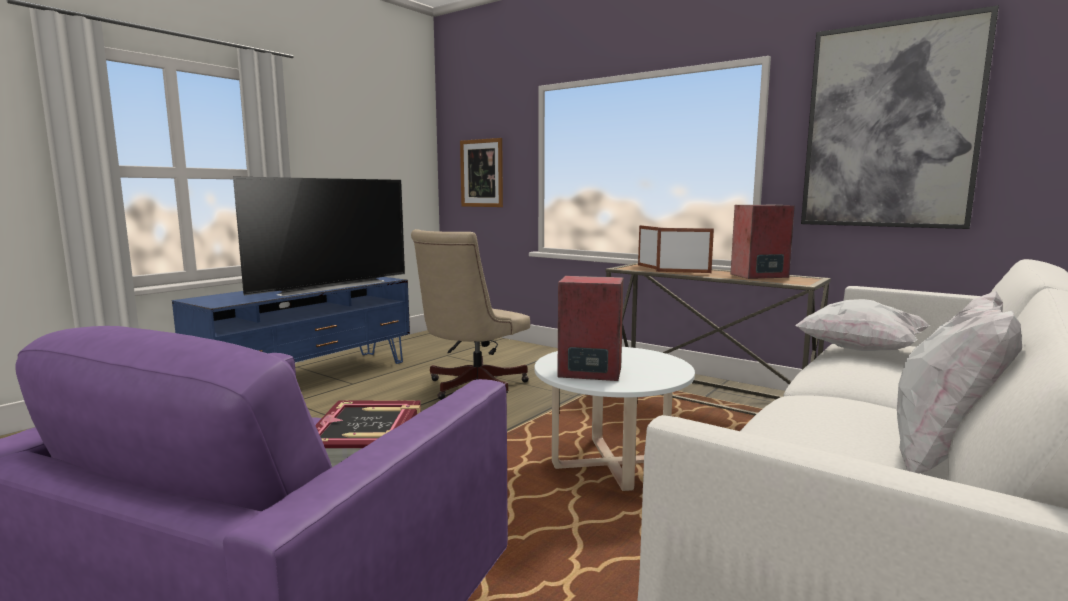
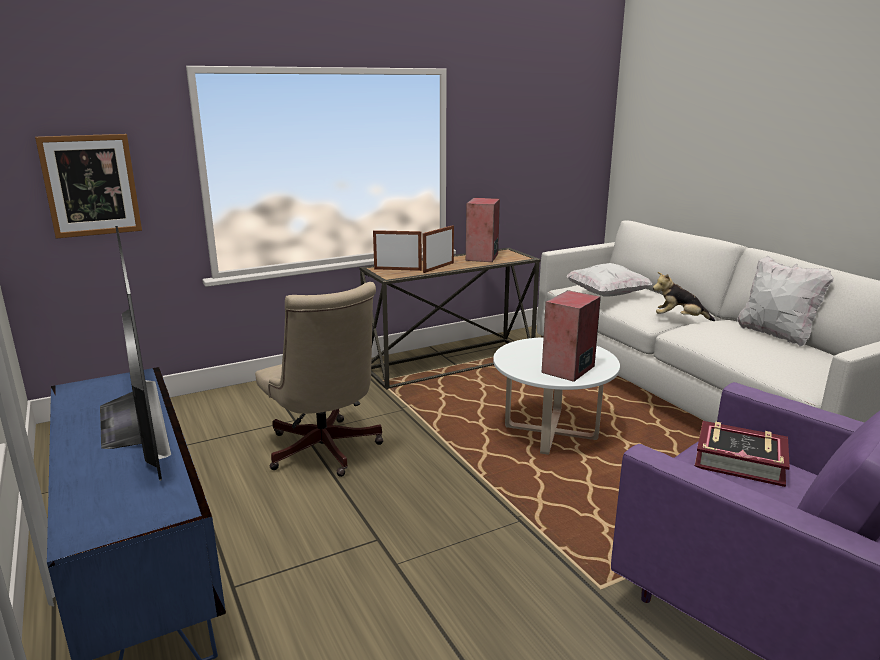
camera: 65 degrees left, 10 degrees up
(853, 390) = (679, 319): none -> plush toy
(890, 126) = (522, 133): picture -> none

